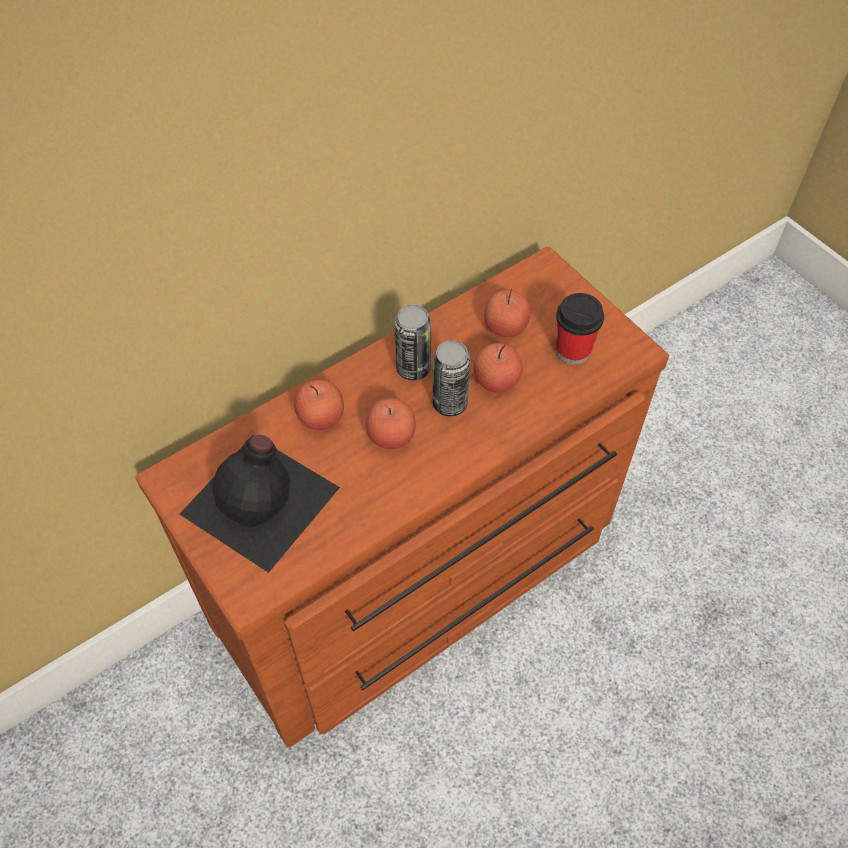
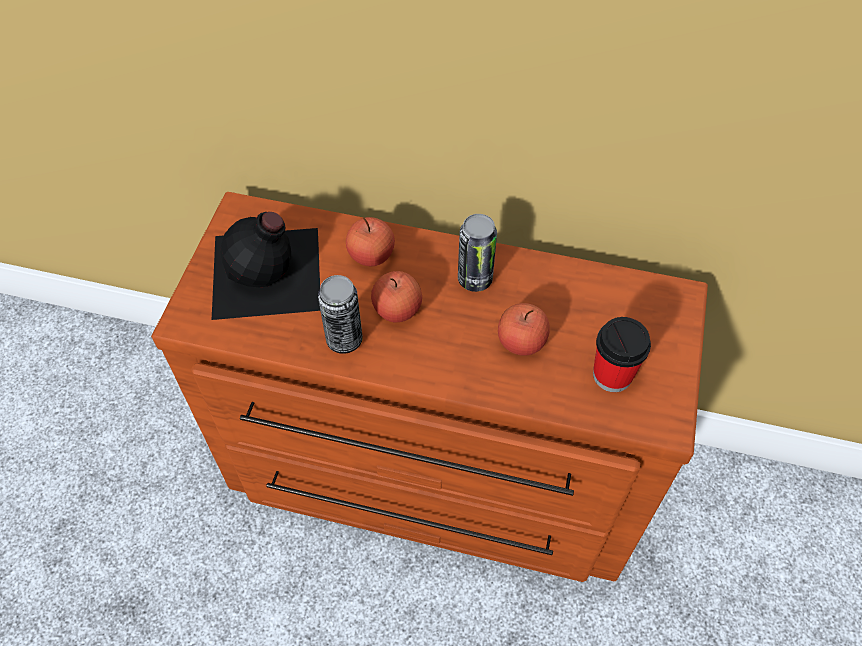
camera: 50 degrees right, 0 degrees up
(449, 404) = (466, 326): can -> can (344, 340)
(505, 327) = (583, 311): apple -> none

